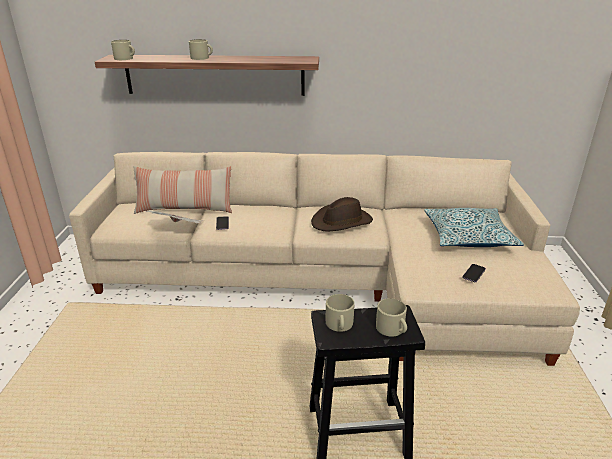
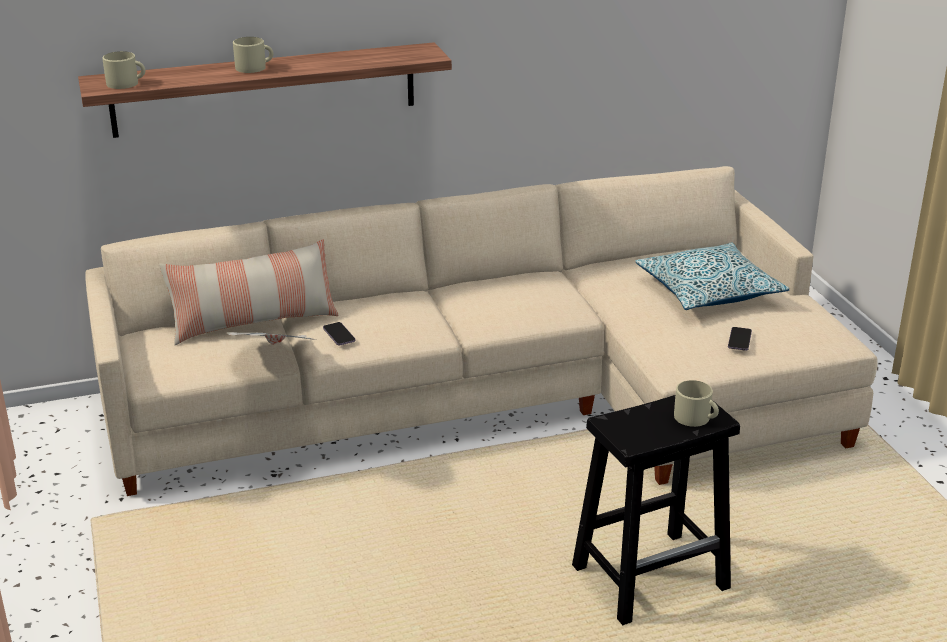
camera: 20 degrees left, 0 degrees up
(339, 325) = (632, 426): beige mug -> none
(342, 222) = (520, 300): brown hat -> none

